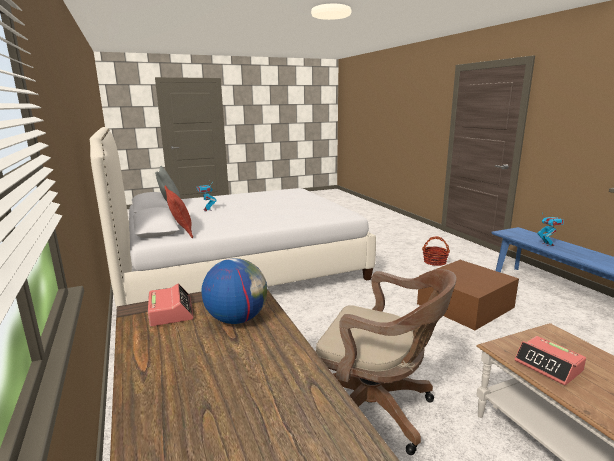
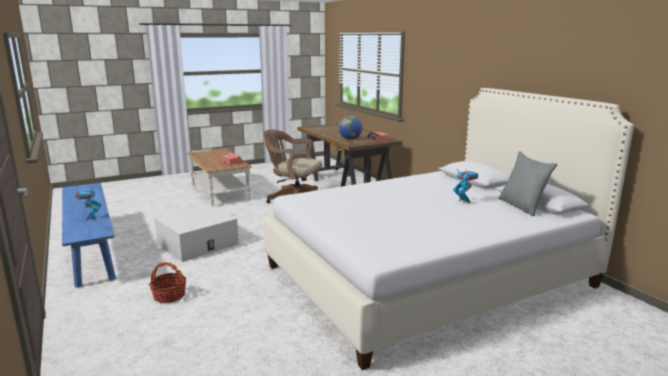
camera: 175 degrees right, 0 degrees up
(180, 228) = (450, 179): pillow -> none
(465, 305) = (197, 243): brown storage box -> white storage box

